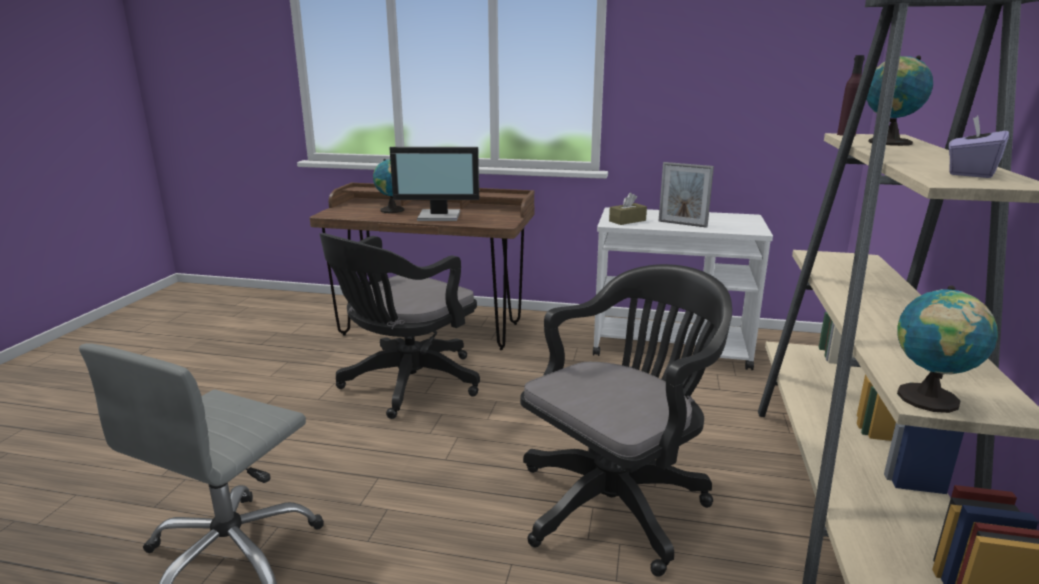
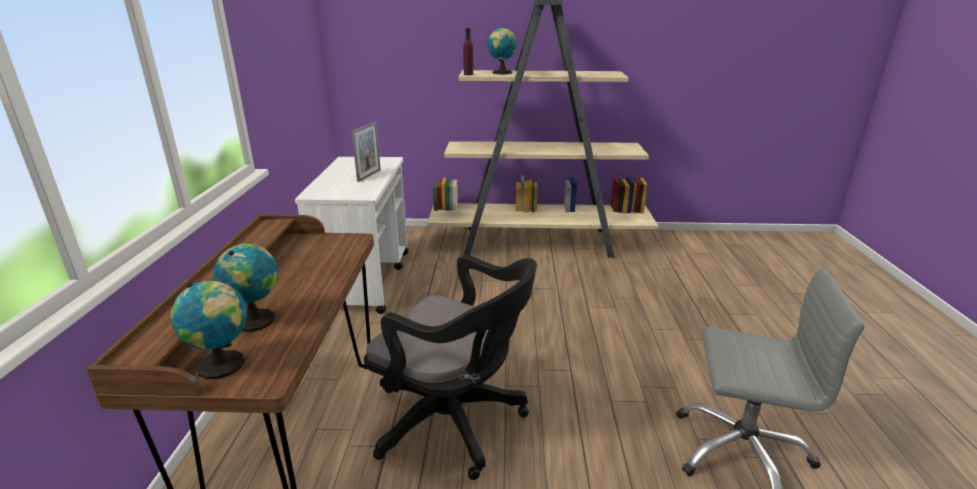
camera: 100 degrees left, 5 degrees up
(439, 216) = (309, 278): monitor -> none
(618, 501) = (577, 299): black office chair -> none
(627, 221) = (356, 190): brown tissue box -> none
(929, 400) = (634, 151): globe -> globe (224, 365)
(970, 173) = (592, 73): purple tissue box -> none

